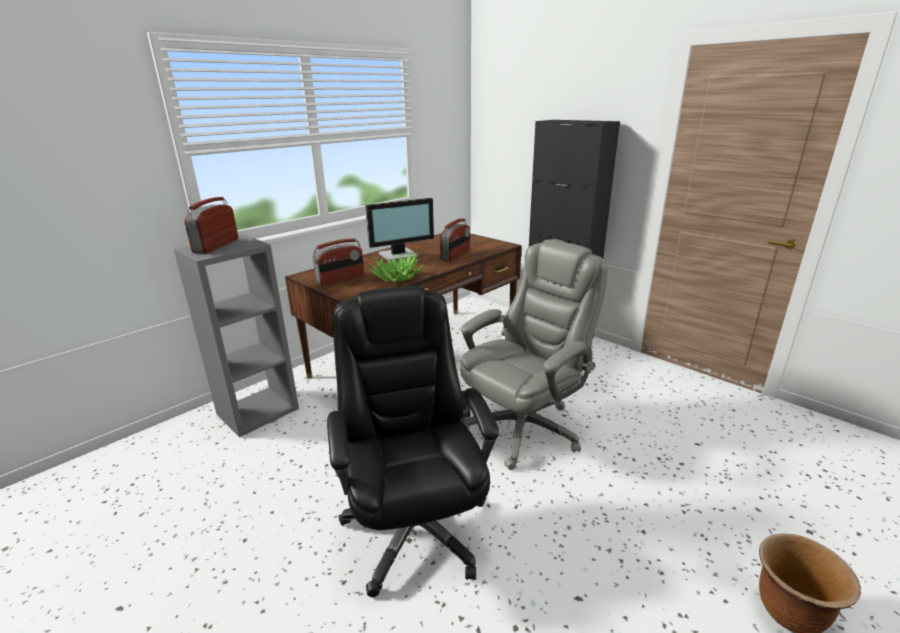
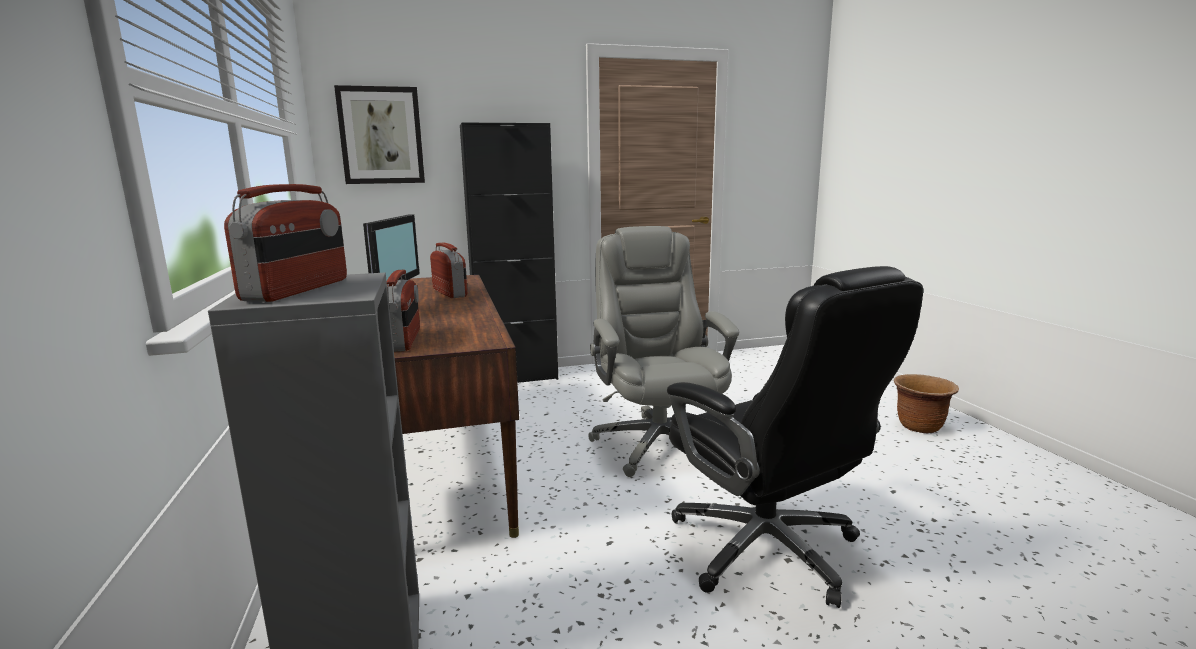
camera: 60 degrees left, 10 degrees down
(216, 246) = (298, 290): radio -> radio turned 120 degrees counterclockwise
(397, 277) = (464, 319): potted plant -> none
(415, 526) = (768, 550): black office chair -> black office chair turned 135 degrees counterclockwise
(506, 126) = (381, 136): none -> picture

